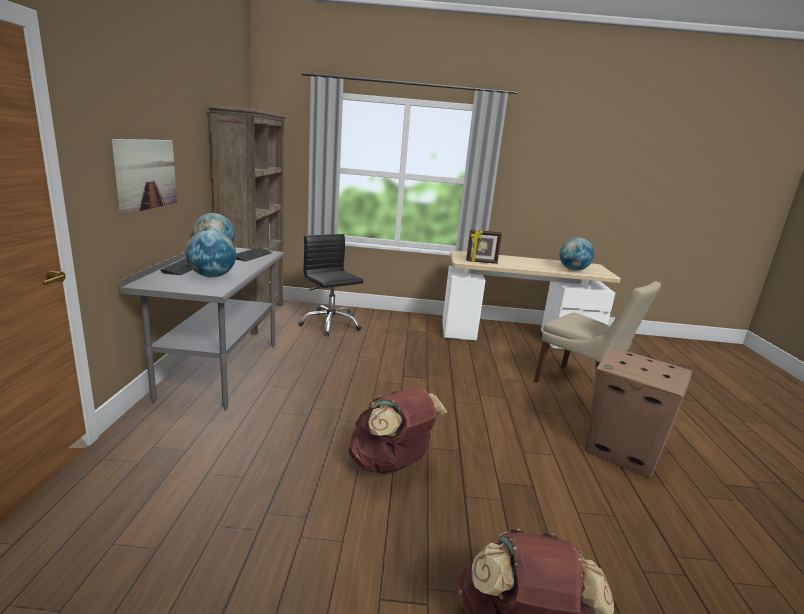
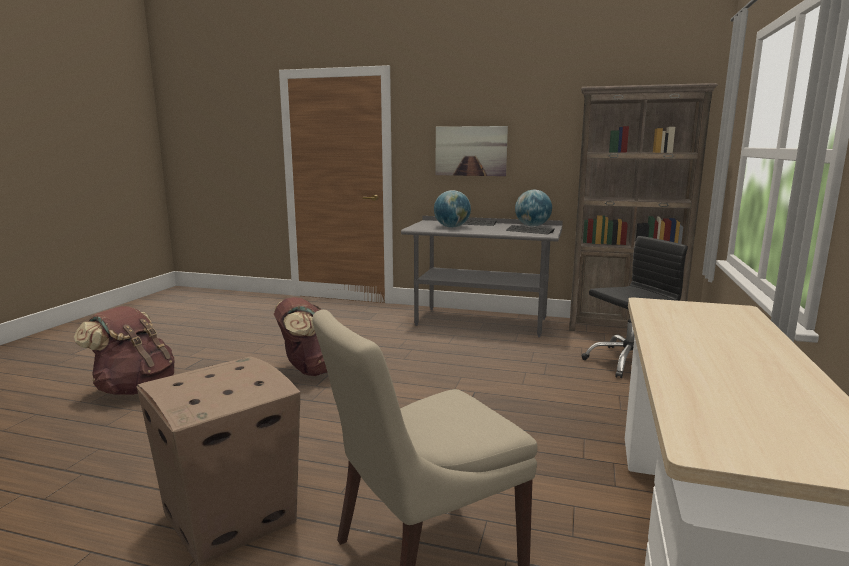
camera: 105 degrees right, 5 degrees down
(481, 262) = (662, 314): picture frame -> none
(573, 270) = (712, 400): globe -> none

